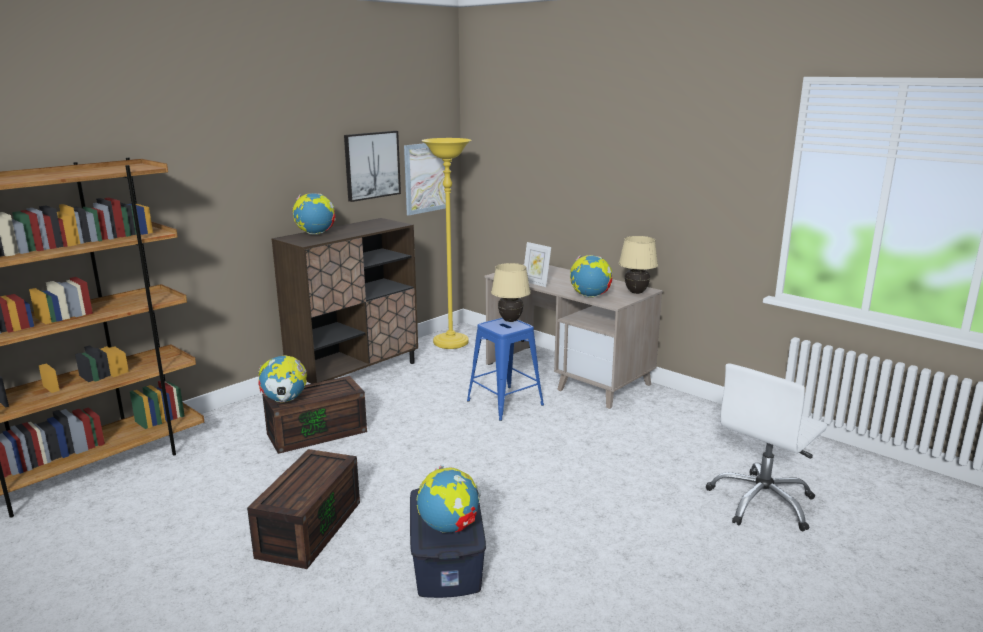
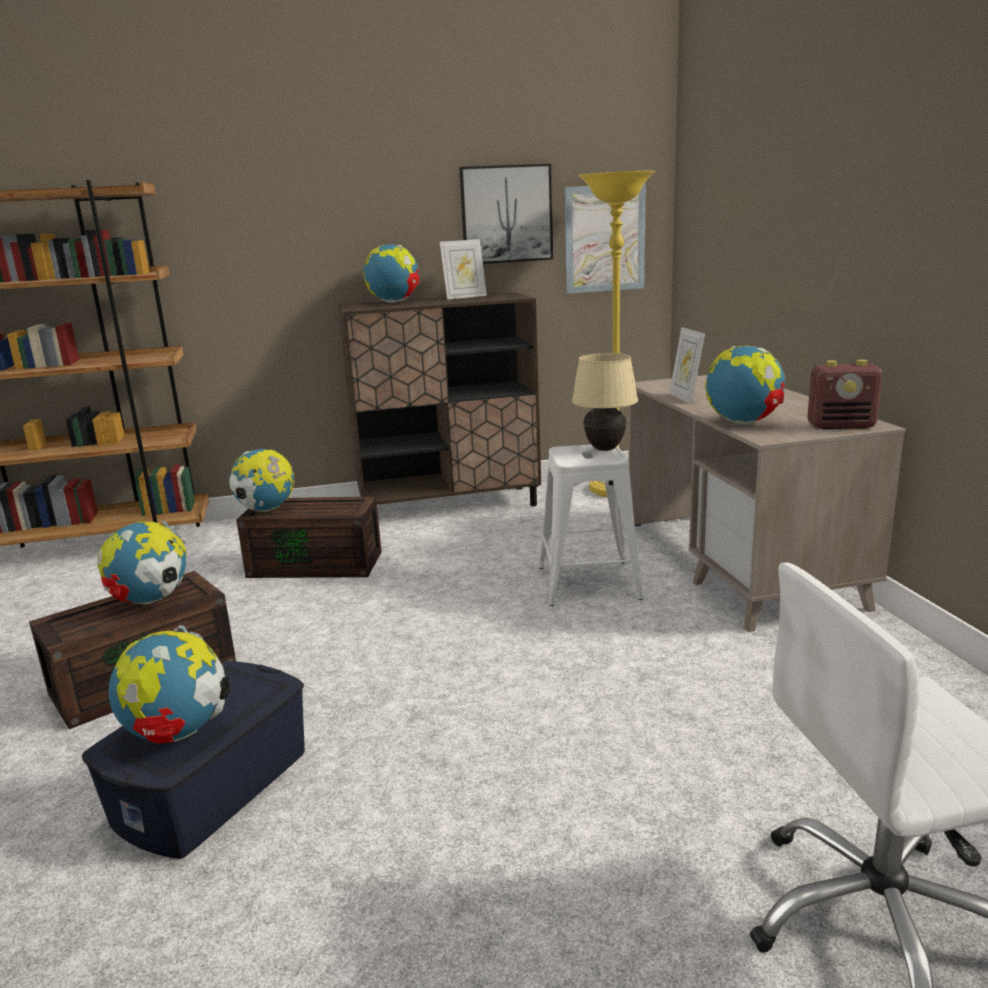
camera: 35 degrees right, 0 degrees up
(313, 472) = (151, 600): none -> globe
(357, 225) = (465, 297): none -> picture frame
(505, 403) = (589, 583): blue stool -> white stool
(636, 292) = (841, 426): beige table lamp -> radio

